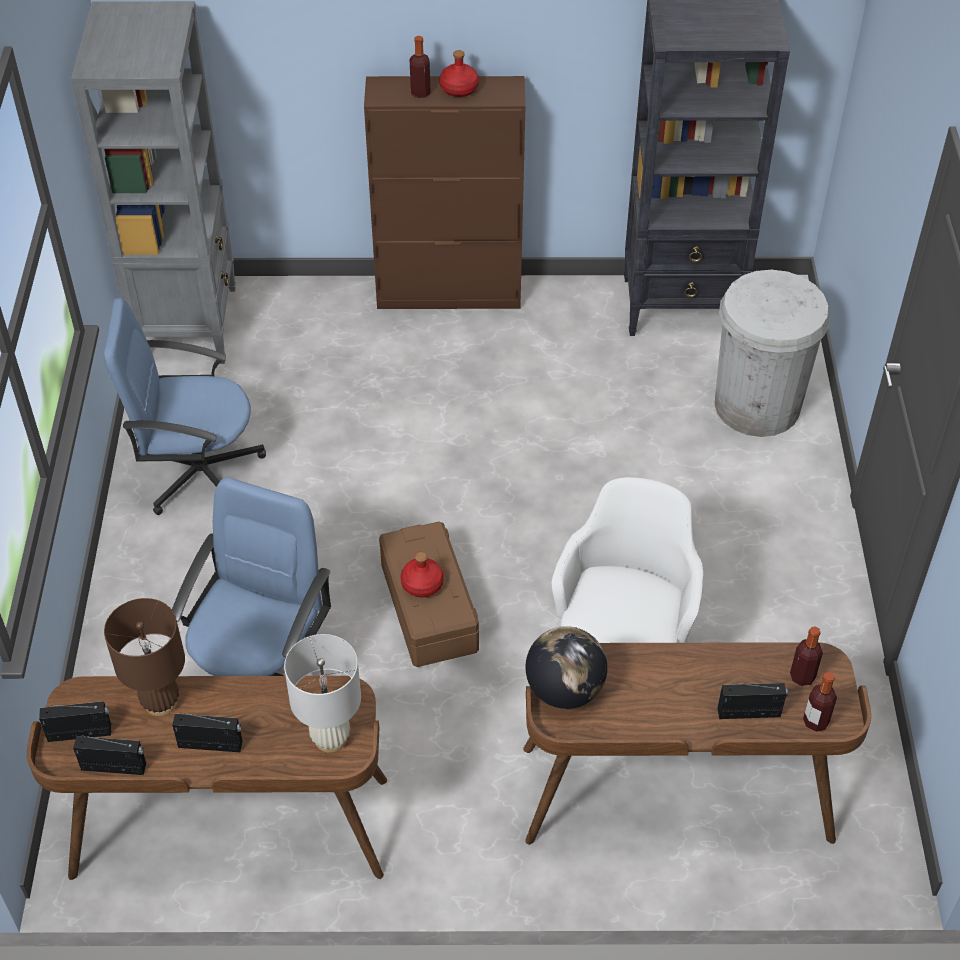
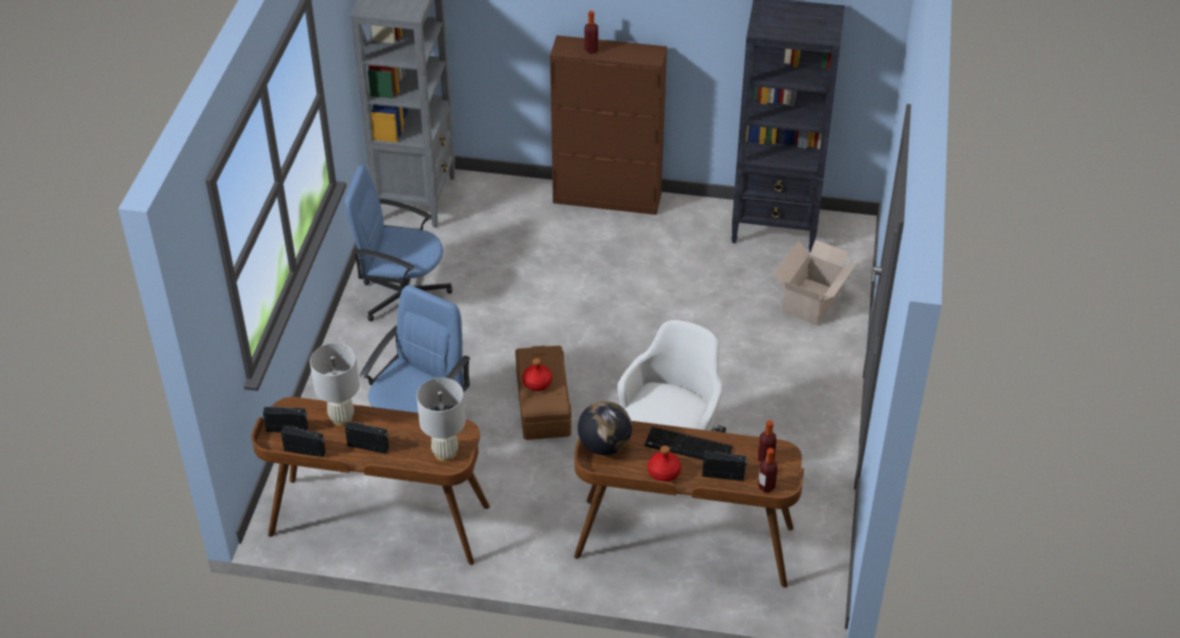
camera: 10 degrees right, 5 degrees down
(161, 702) = (342, 418): brown table lamp -> white table lamp
(459, 89) = (618, 50): red bottle -> red bottle (663, 472)
(685, 675) = (687, 448): none -> keyboard
(757, 405) = (812, 301): white trash can -> cardboard box

